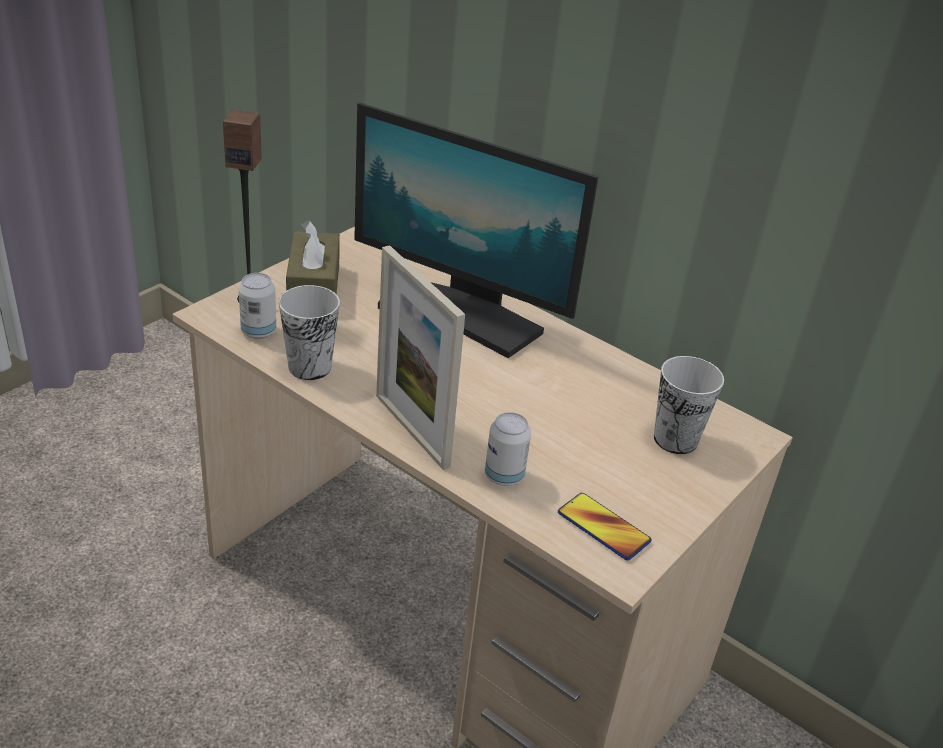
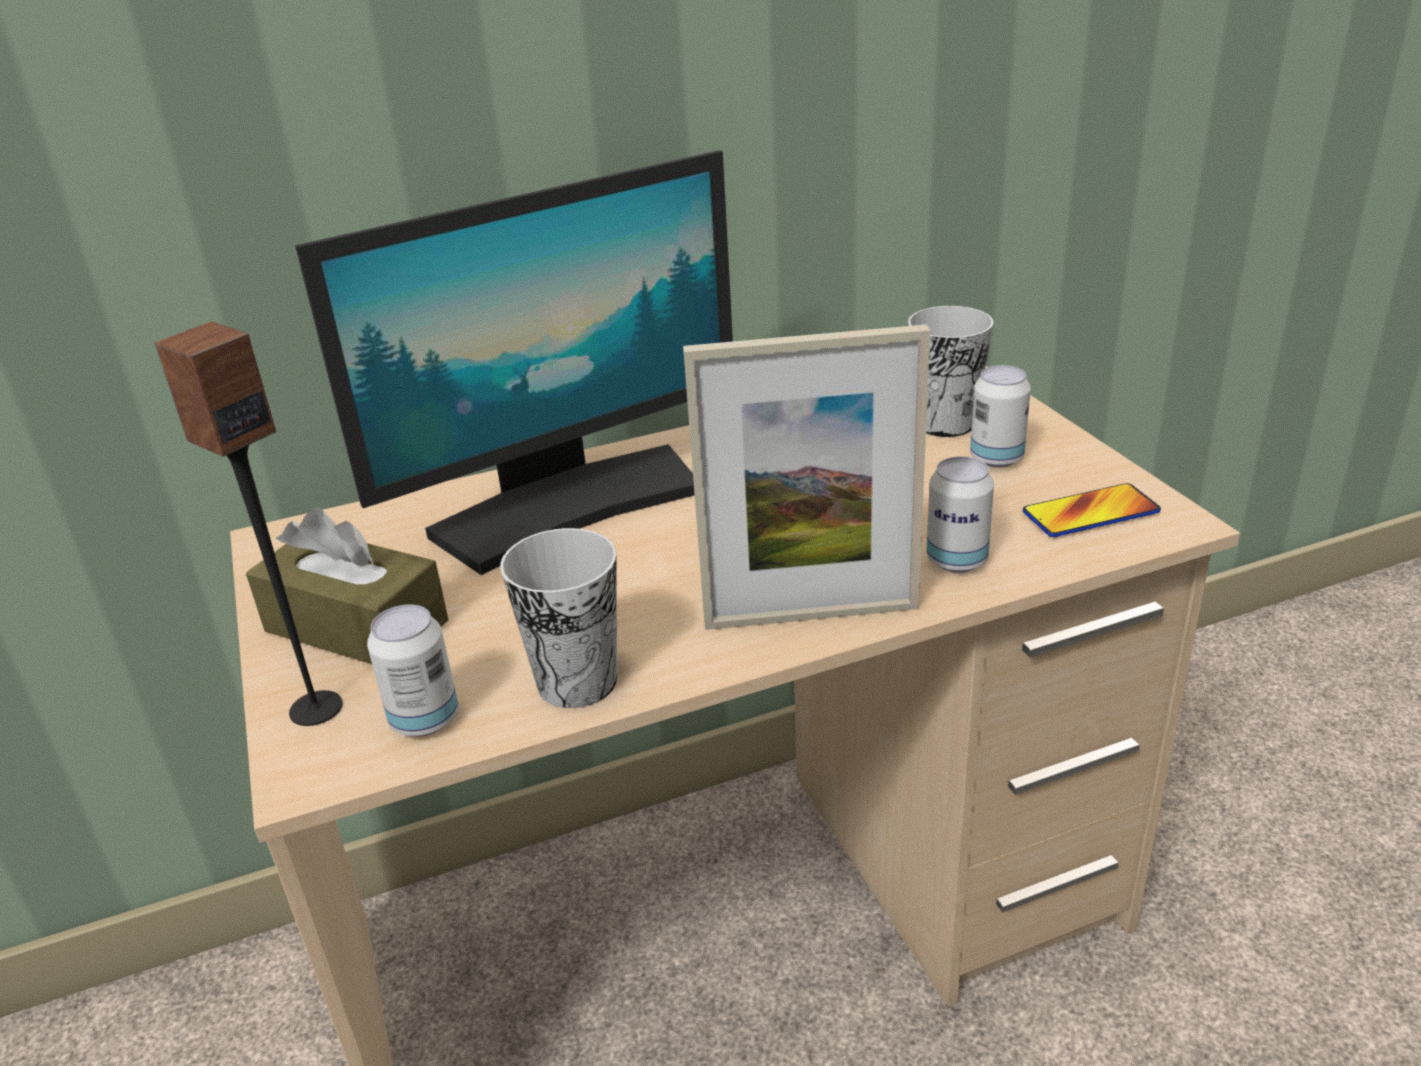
camera: 55 degrees left, 5 degrees down
(644, 472) = (996, 458): none -> can

